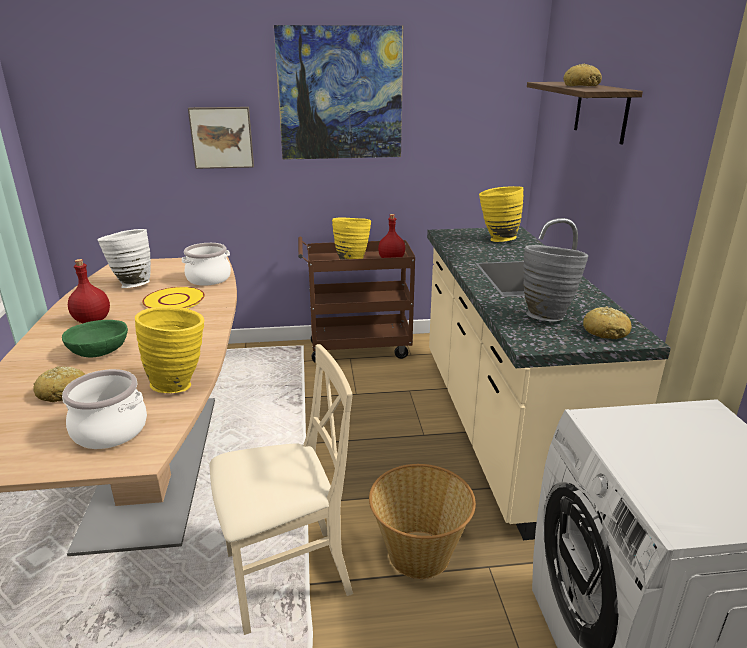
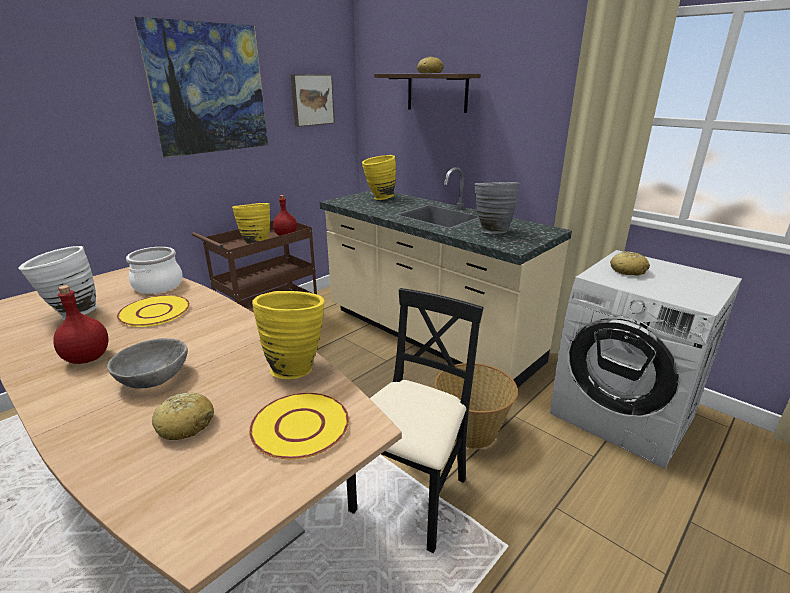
camera: 40 degrees left, 0 degrees up
(99, 351) = (153, 378): green bowl -> grey bowl
(110, 430) = (300, 426): cooking pot -> yellow plate
(222, 137) = (93, 139): picture -> picture (311, 100)
(286, 576) = (411, 497): beige chair -> black chair
(605, 332) = (534, 231): bread -> bread (628, 271)

